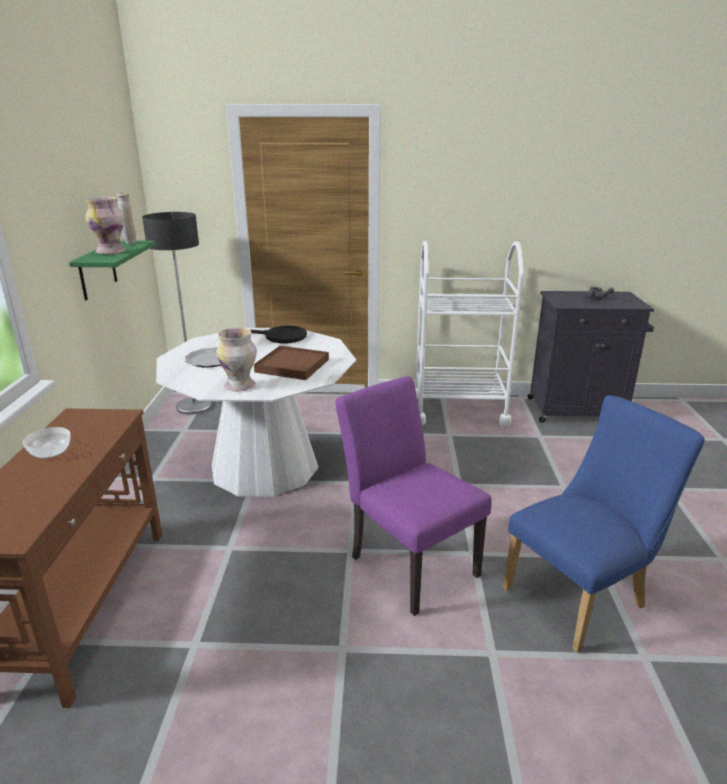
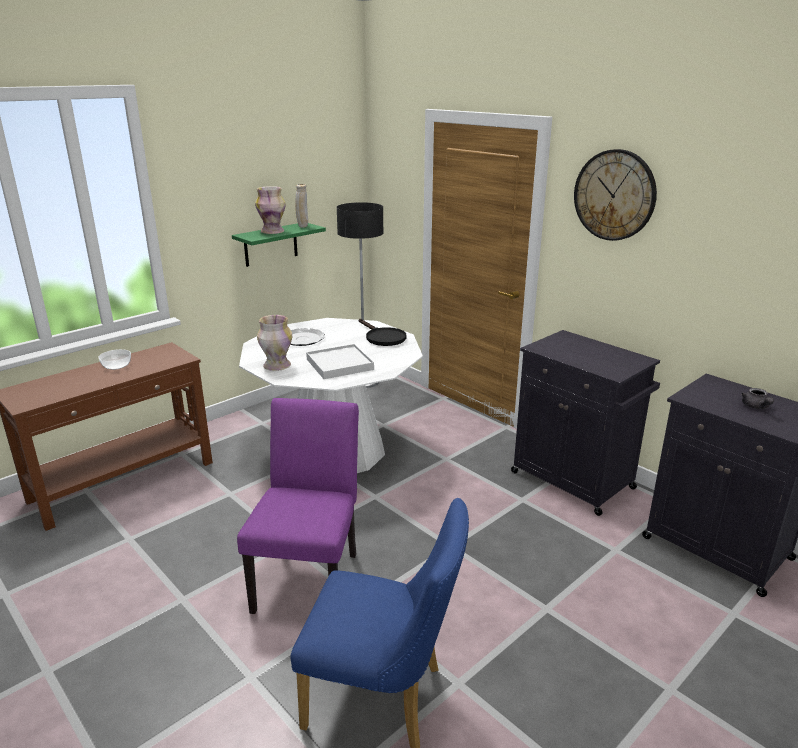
camera: 45 degrees right, 0 degrees up
(292, 366) = (339, 364): brown tray -> white tray
(450, 167) = (614, 195): none -> wall clock
(458, 409) = (574, 481): white cart -> black cabinet

